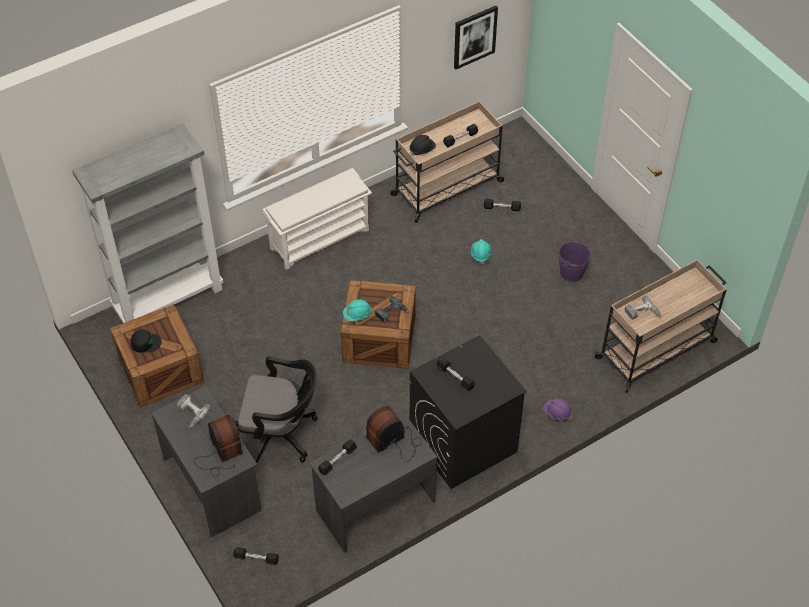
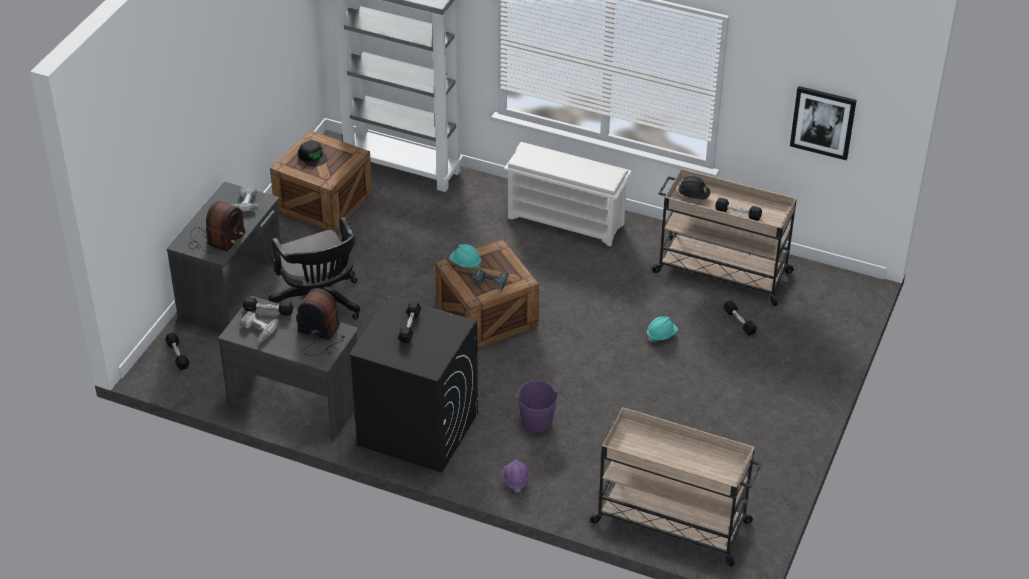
camera: 55 degrees right, 10 degrees down
(571, 272) = (708, 411): purple bucket -> purple bucket (537, 422)
(642, 313) = (643, 441): power drill -> power drill (256, 331)

